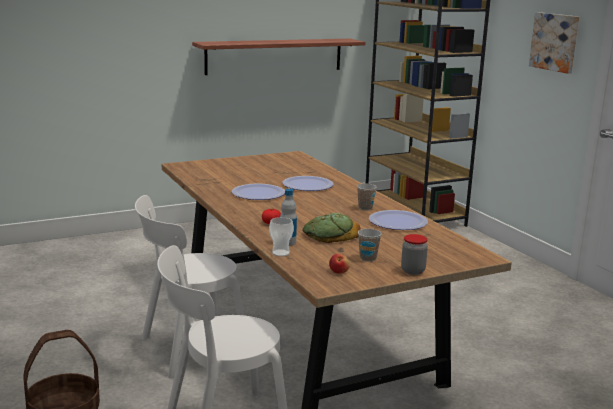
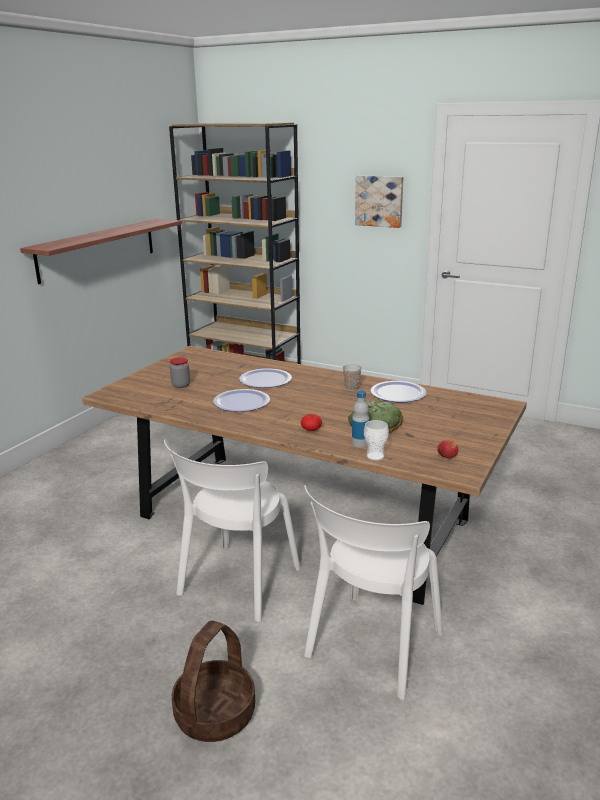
camera: 35 degrees left, 5 degrees up
(368, 258) = (442, 435): cup -> none
(413, 271) = (490, 434): jar -> jar (181, 385)

